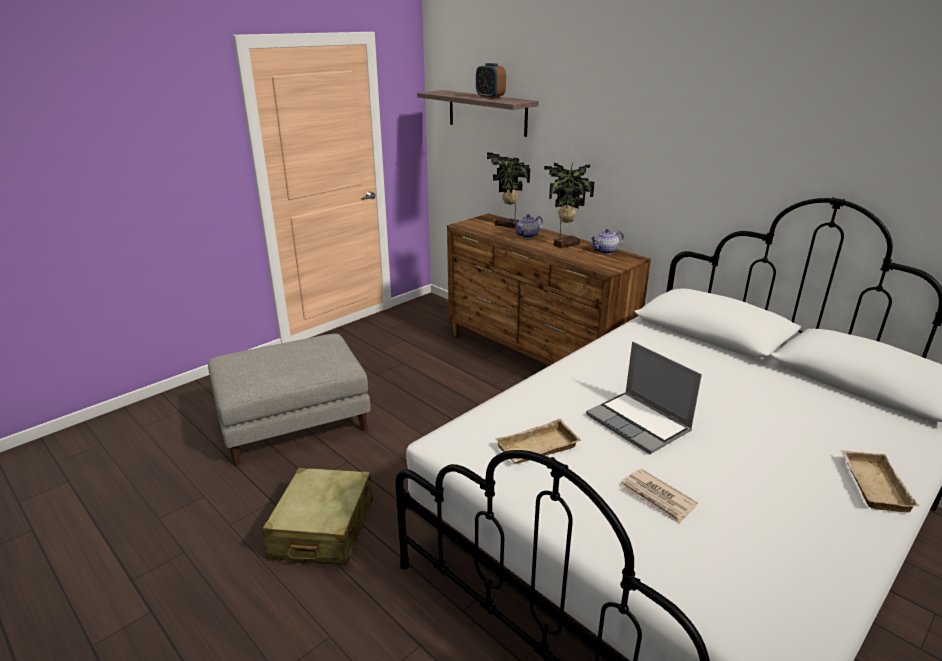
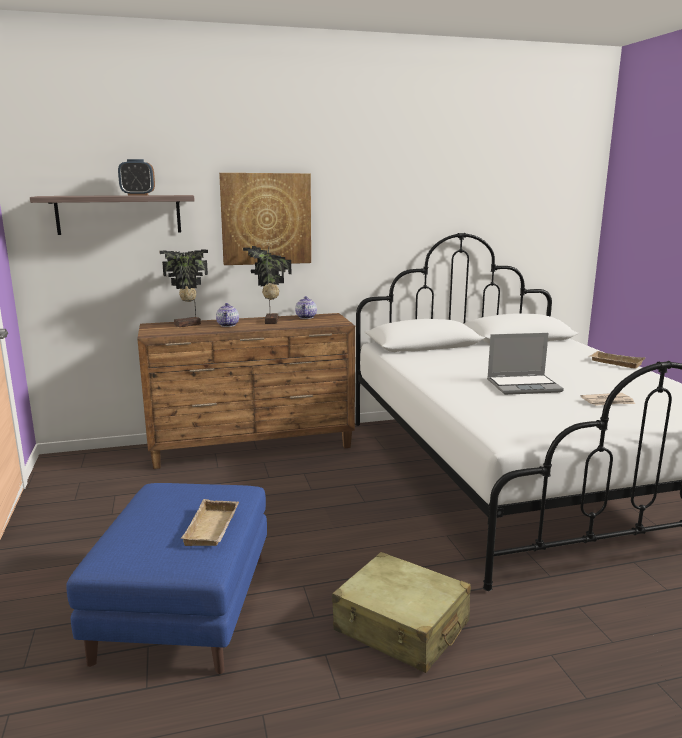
camera: 60 degrees left, 10 degrees down
(295, 422) = (184, 606): grey ottoman -> blue ottoman
(537, 449) = (535, 416): beige tray -> beige tray (213, 528)
(597, 135) = (266, 219): none -> picture

